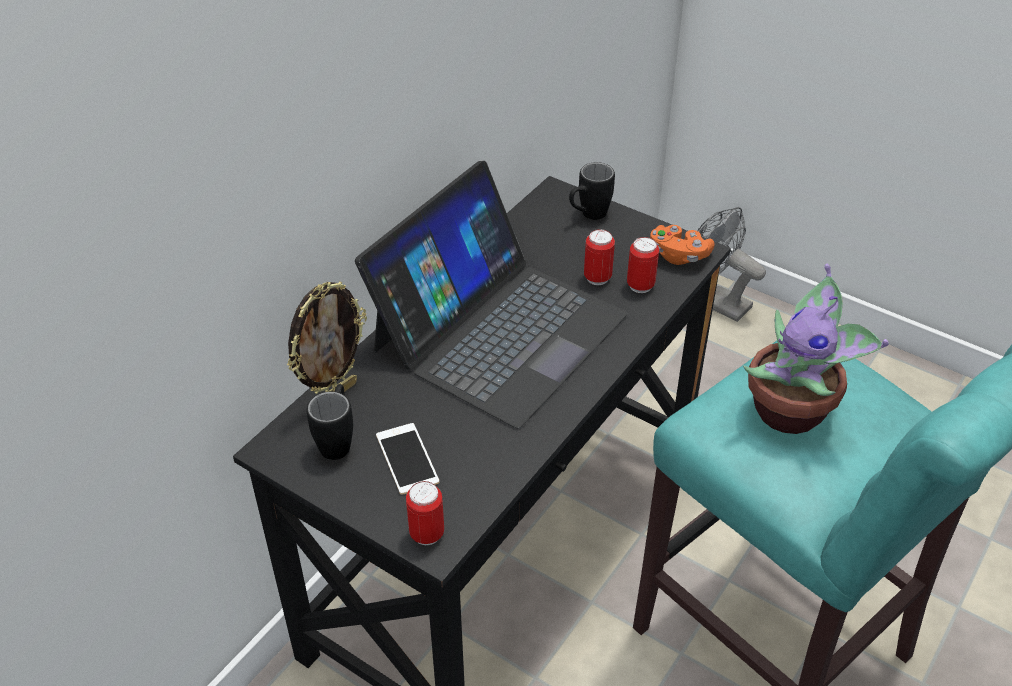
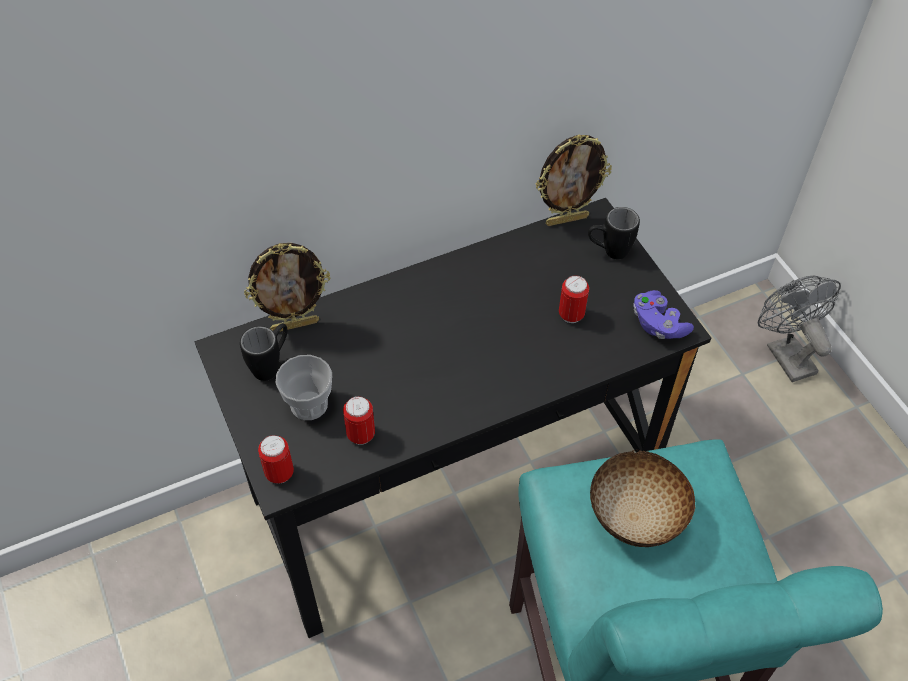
camera: 30 degrees right, 10 degrees up
(407, 458) = (309, 404): phone -> cup
(498, 330) = (455, 327): laptop -> none
(529, 205) = (566, 219): none -> picture frame
(640, 286) = (602, 339): can -> can (361, 435)
(678, 255) = (658, 324): orange game controller -> purple game controller
(793, 411) = (637, 518): potted plant -> bowl

